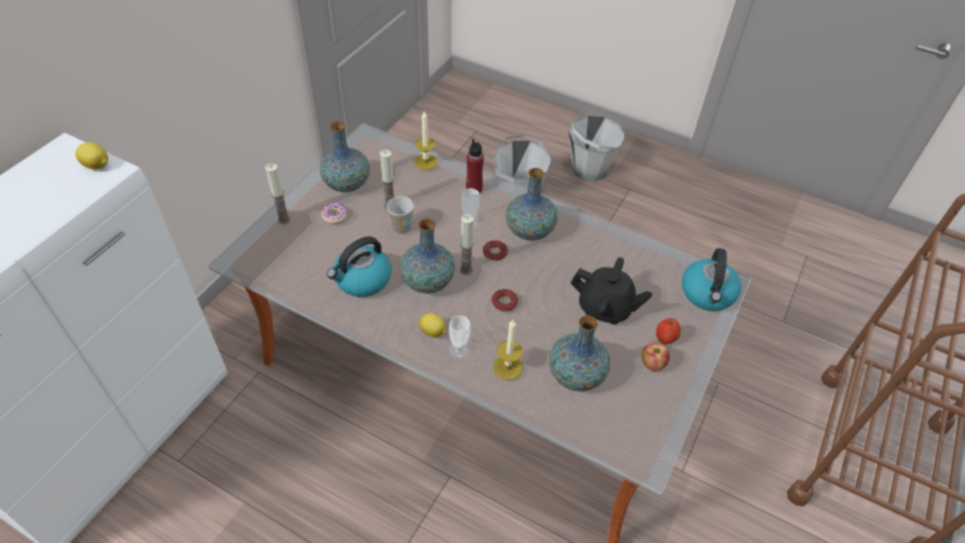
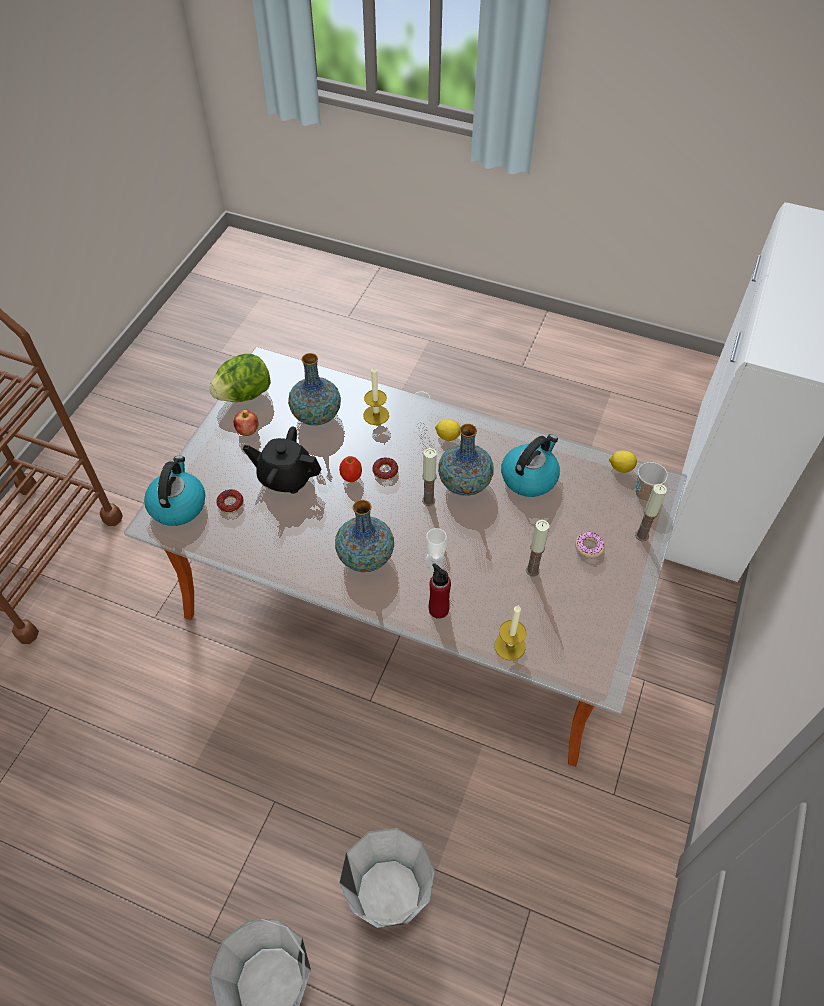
camera: 175 degrees right, 5 degrees up
(97, 166) = (782, 357): lemon -> lemon (620, 467)
(347, 184) = (594, 595): vase -> none
(401, 227) = (510, 543): cup -> cup (645, 493)
(494, 253) = (401, 523): donut -> donut (230, 503)
(664, 414) = (244, 394): none -> lettuce
(665, 339) = (231, 454): apple -> apple (351, 476)

